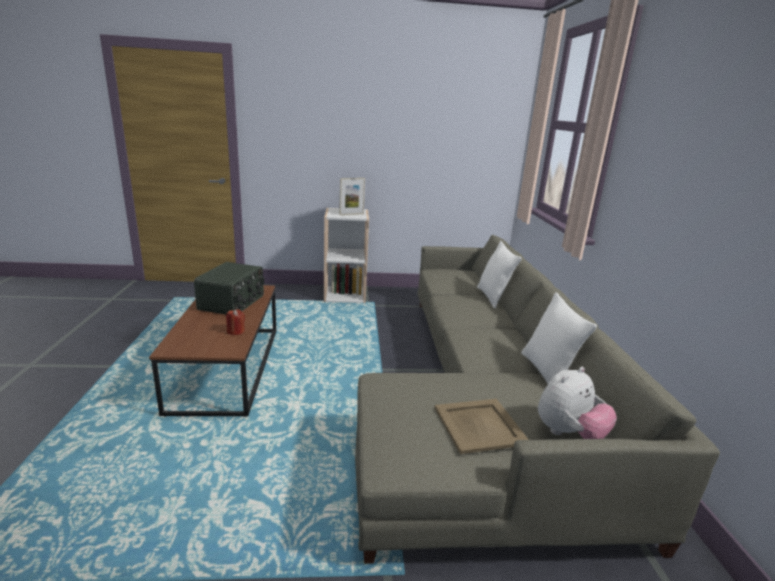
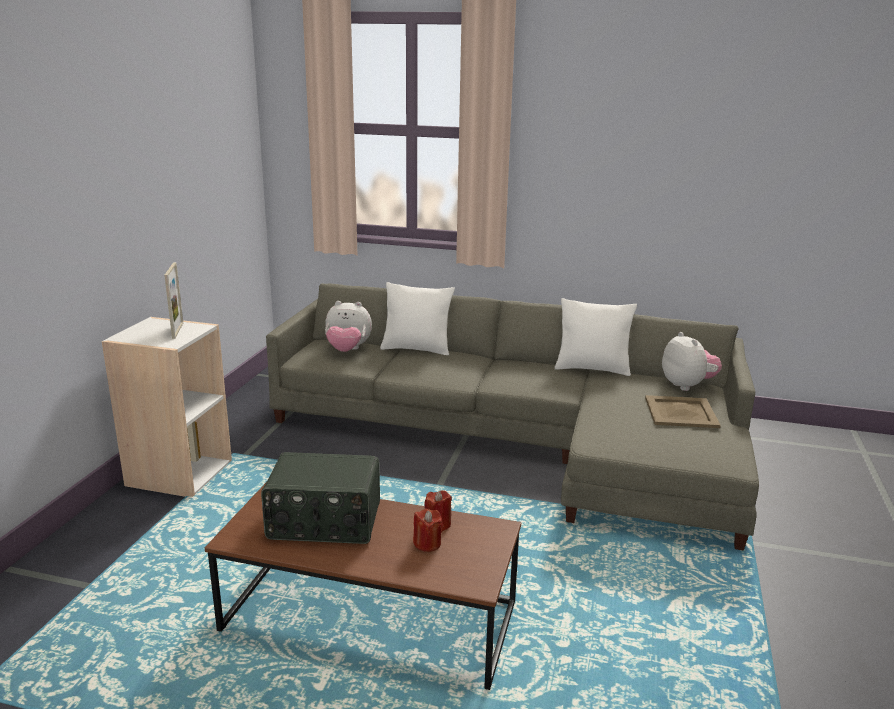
camera: 70 degrees left, 0 degrees up
(213, 330) = (427, 543): none -> red candle
(233, 303) = (324, 522): radio -> radio turned 150 degrees clockwise
(460, 278) = (348, 350): none -> plush toy

